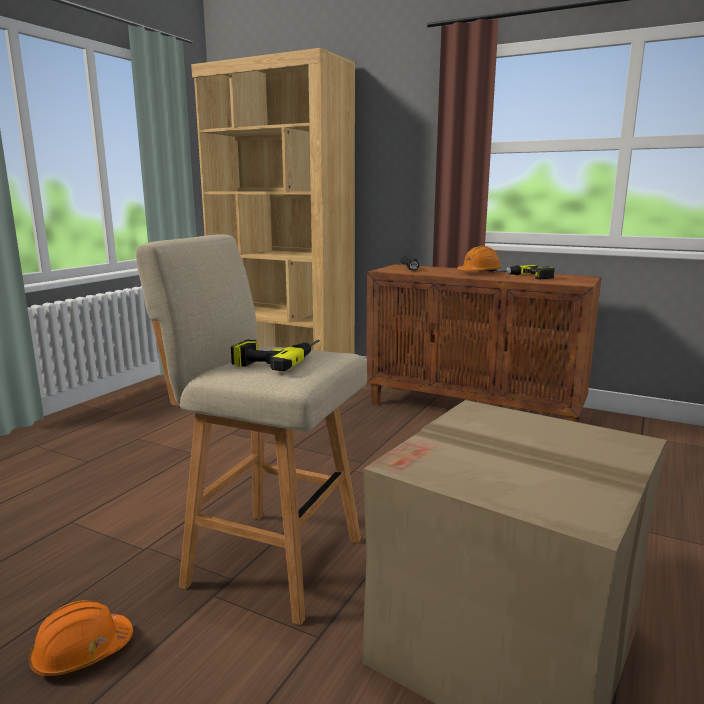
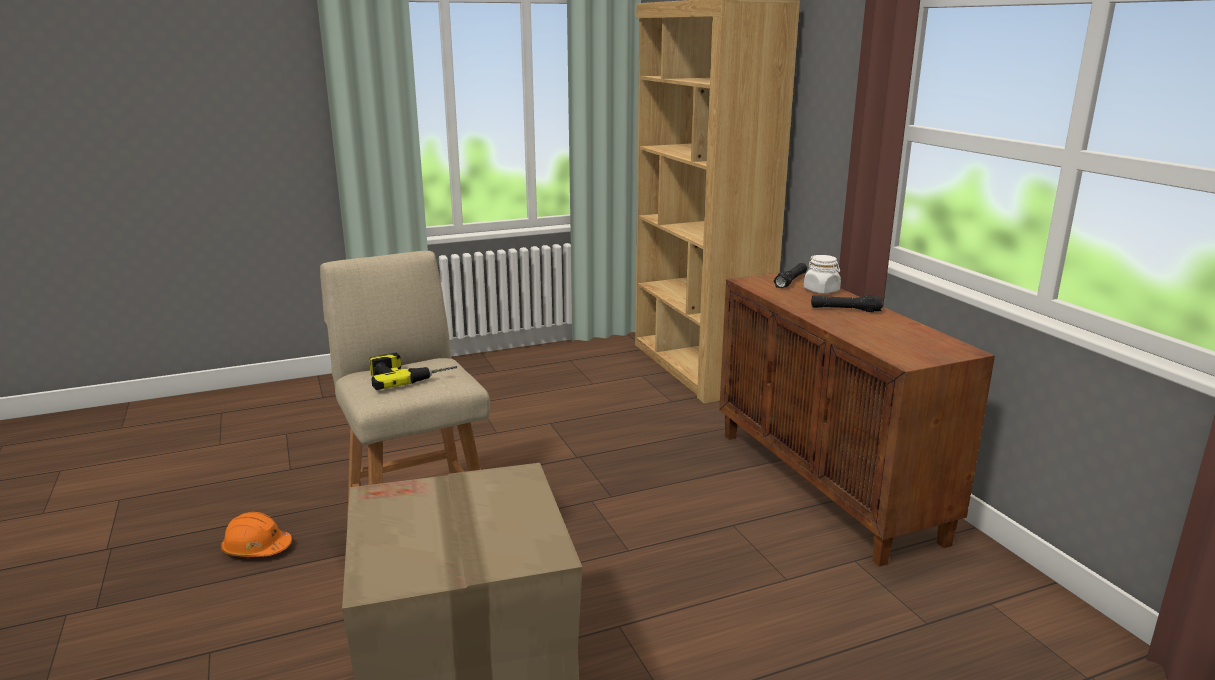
camera: 40 degrees right, 5 degrees up
(439, 268) = (821, 290): none -> white jar
(479, 273) = (845, 310): orange hard hat -> black flashlight
(524, 277) = (874, 331): power drill -> none

